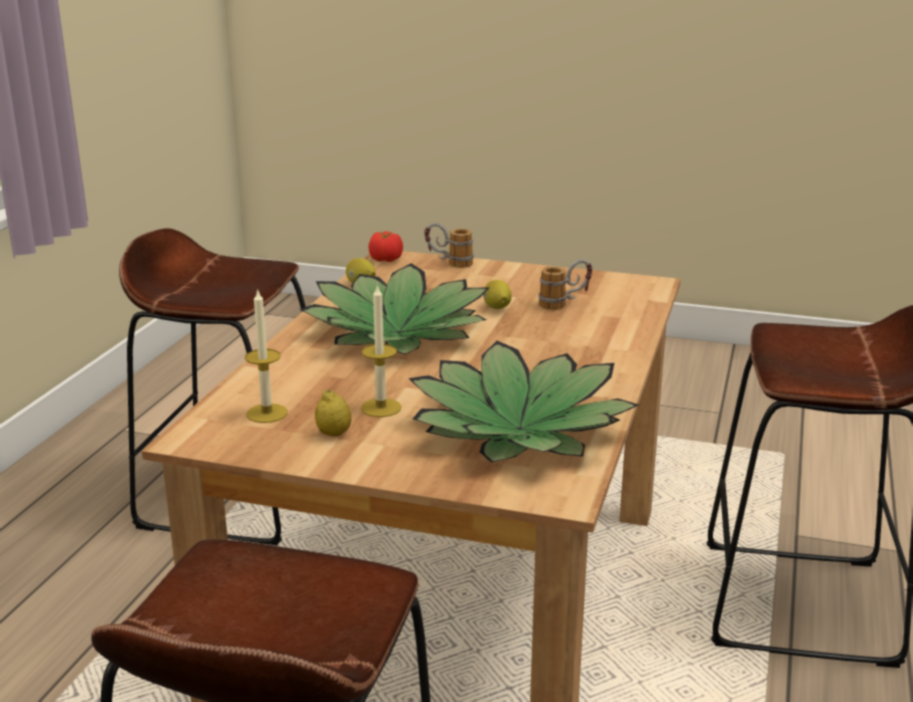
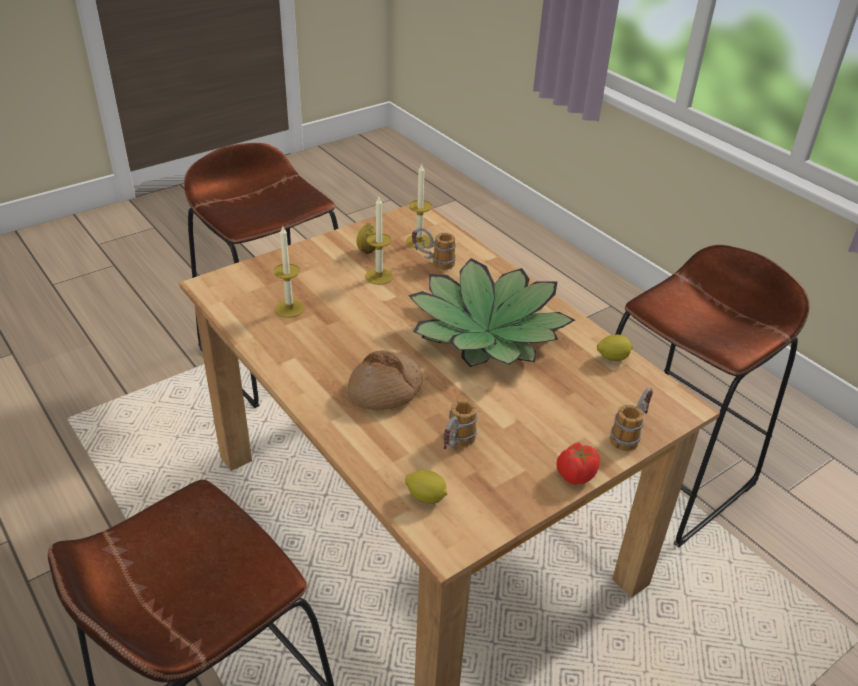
camera: 125 degrees right, 15 degrees up
(307, 390) = (433, 262): none -> mug
(386, 260) = (672, 400): tomato -> tomato (575, 475)
(497, 308) = (487, 402): lemon -> lemon (426, 497)
(520, 429) = (289, 308): potted plant -> candle
(553, 344) = (385, 390): none -> bread

